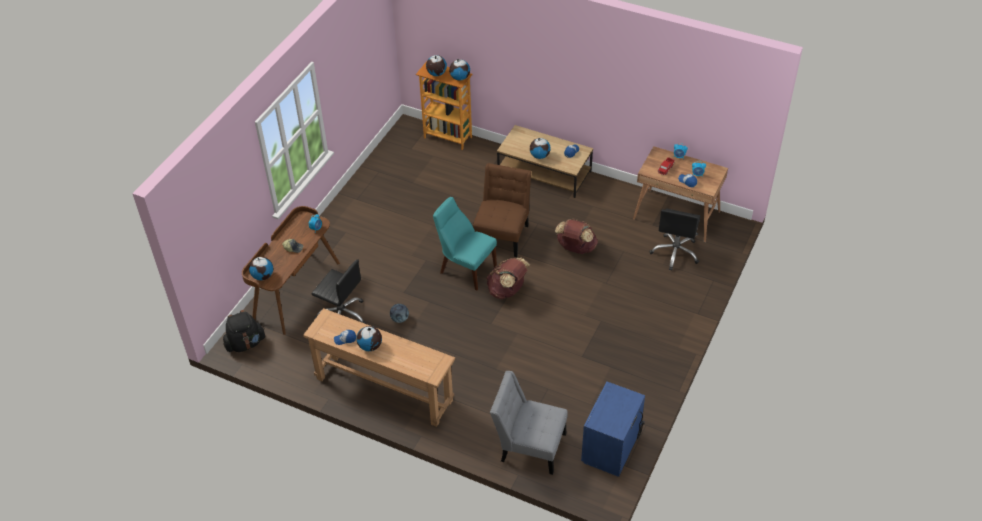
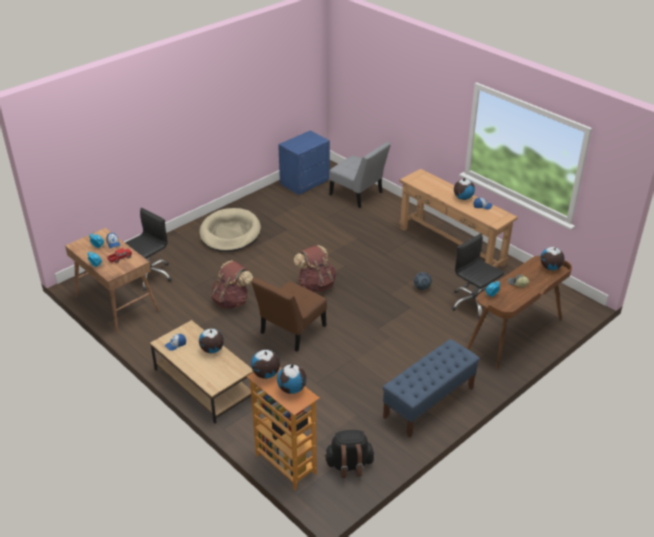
camera: 160 degrees left, 10 degrees down
(245, 343) = (568, 303): black backpack -> black backpack (349, 465)
(360, 206) = (428, 403): none -> blue bench
(465, 269) = (343, 311): turquoise chair -> none
(639, 330) = (230, 233): none -> beige dog bed

